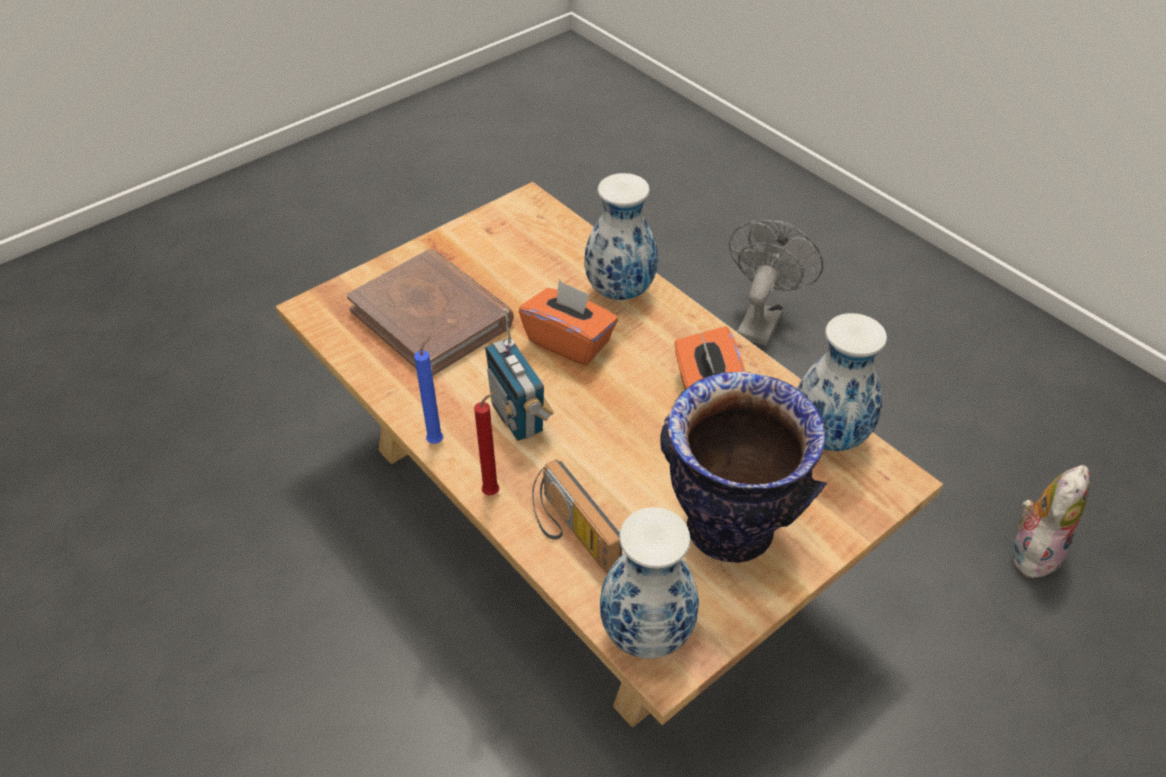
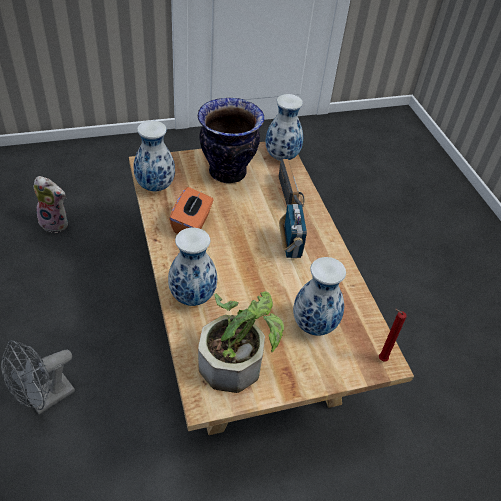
camera: 160 degrees left, 0 degrees up
(432, 317) = (314, 324): brown book -> vase
(437, 440) = (335, 251): blue candle -> none
(494, 492) = (317, 220): red candle -> red candle (380, 359)
(515, 248) = (237, 359): none -> potted plant
(569, 341) = (242, 276): orange tissue box -> none
(1033, 550) = (56, 223): plush toy -> plush toy turned 135 degrees counterclockwise

